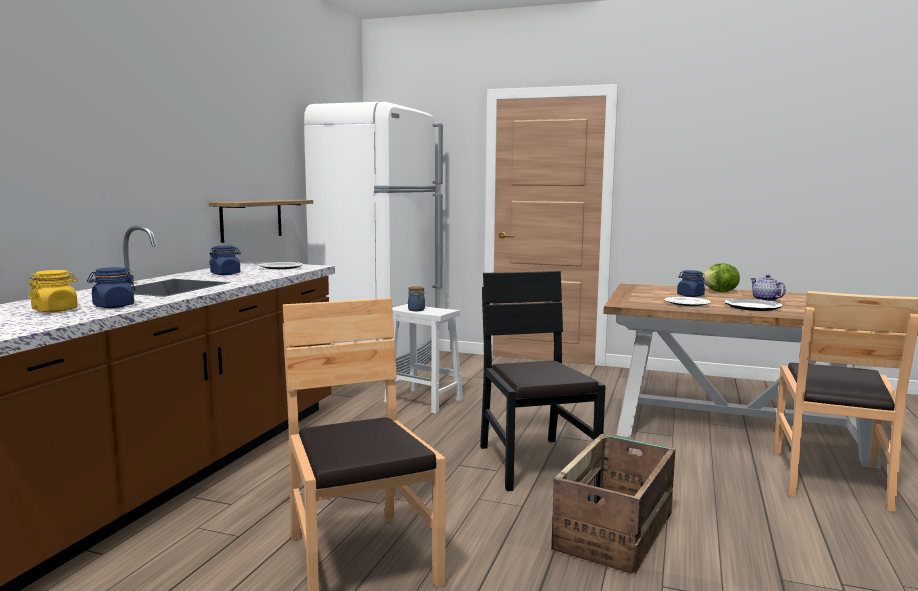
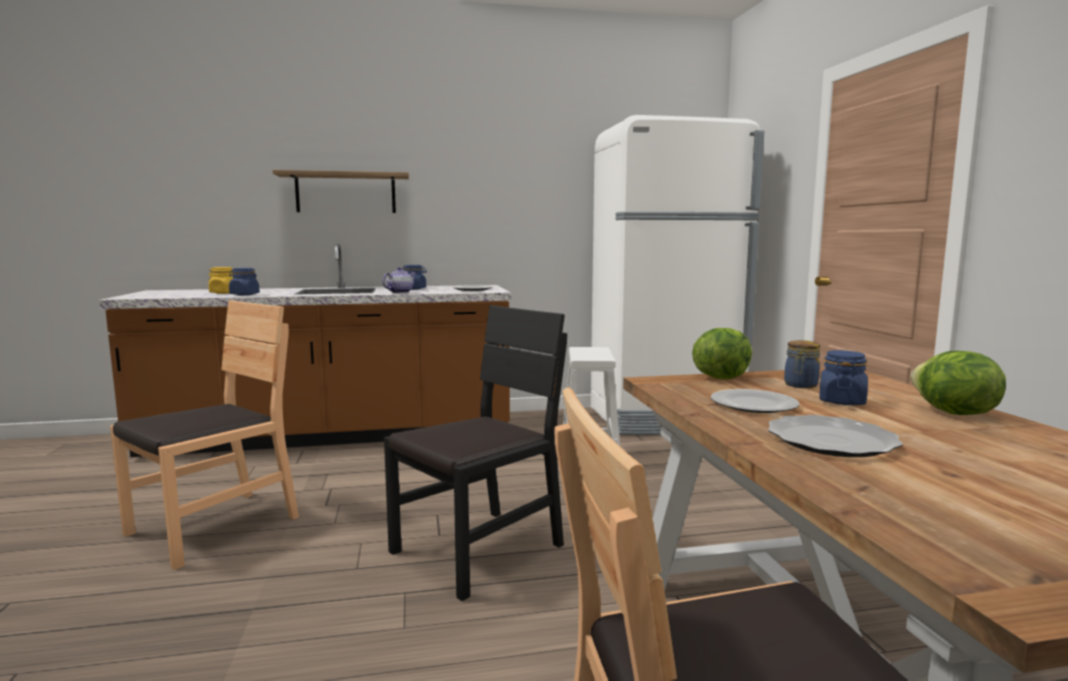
camera: 60 degrees right, 0 degrees up
(251, 219) = (506, 247): shelf -> shelf (346, 193)
(416, 310) = (582, 352): jar -> jar (800, 385)
(616, 530) = (319, 638): crate -> none
(625, 297) = (721, 377): none -> lettuce
(765, 300) = (960, 446): teapot -> teapot (399, 292)

